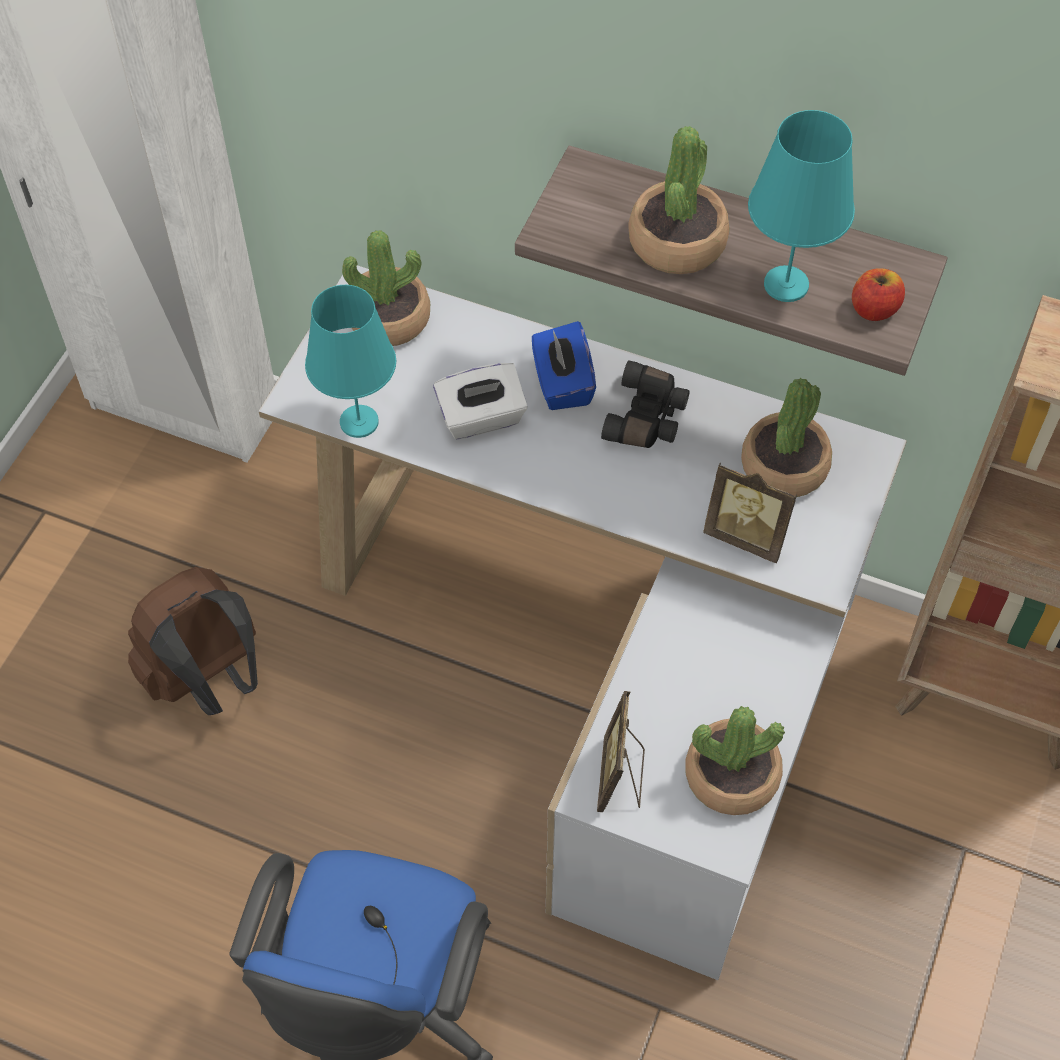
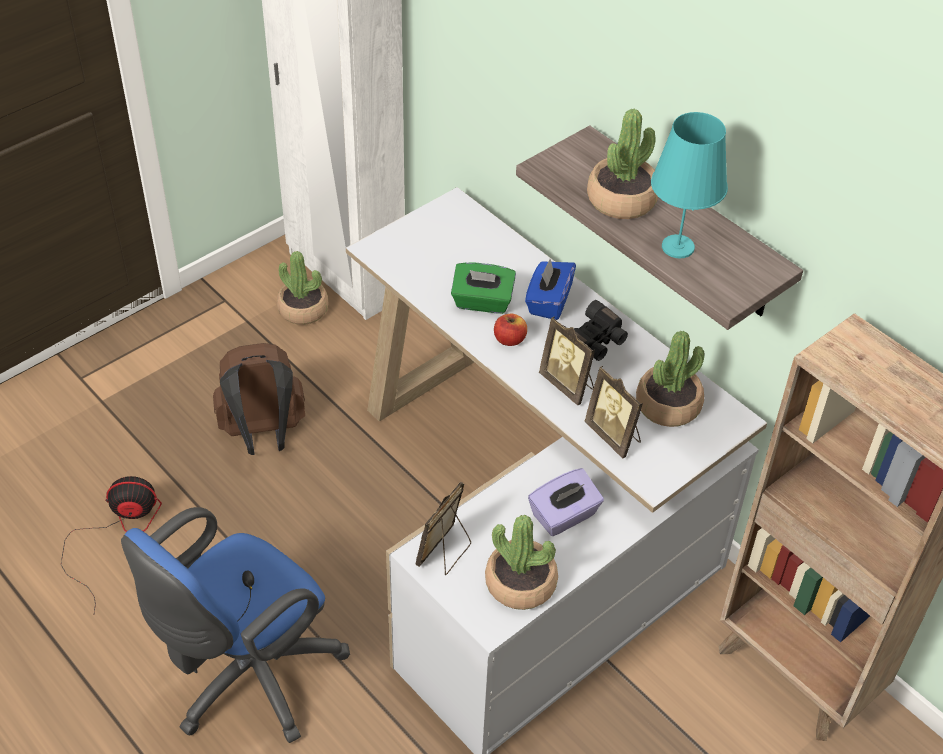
camera: 25 degrees right, 10 degrees down
(98, 902) = (117, 534): none -> fan
(360, 422) = (403, 276): turquoise table lamp -> none
(389, 318) = (461, 226): potted plant -> potted plant (303, 309)
(481, 418) = (482, 302): white tissue box -> green tissue box
(653, 489) = (568, 384): none -> picture frame
(730, 662) = (564, 516): none -> purple tissue box
(873, 309) = (728, 281): apple -> apple (509, 339)

